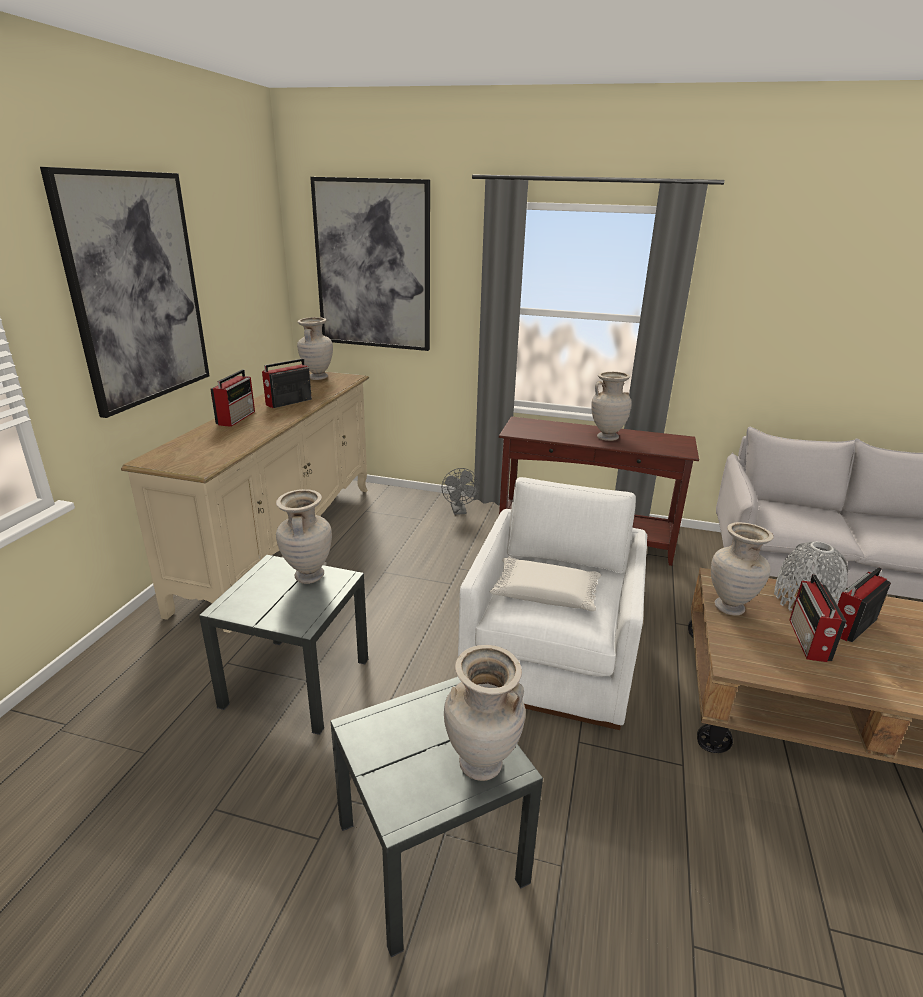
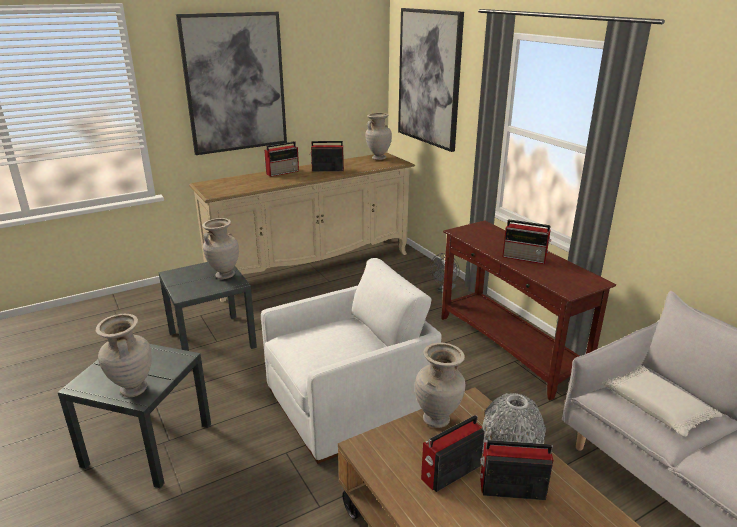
camera: 45 degrees right, 0 degrees up
(545, 590) = (324, 340): white pillow -> white pillow (658, 404)
(607, 437) = (525, 258): beige vase -> radio

